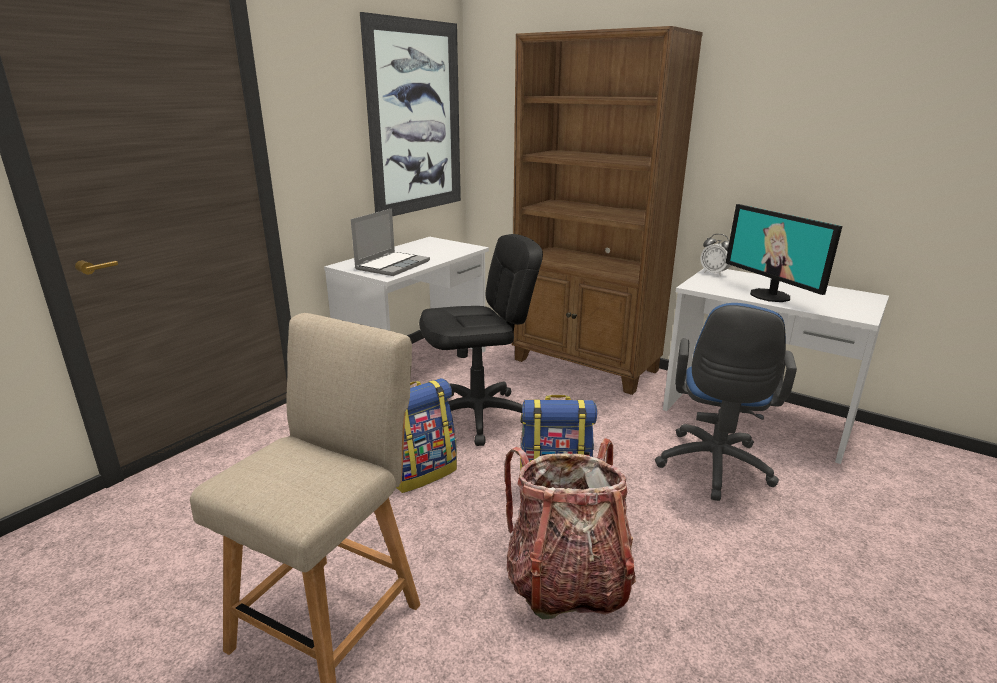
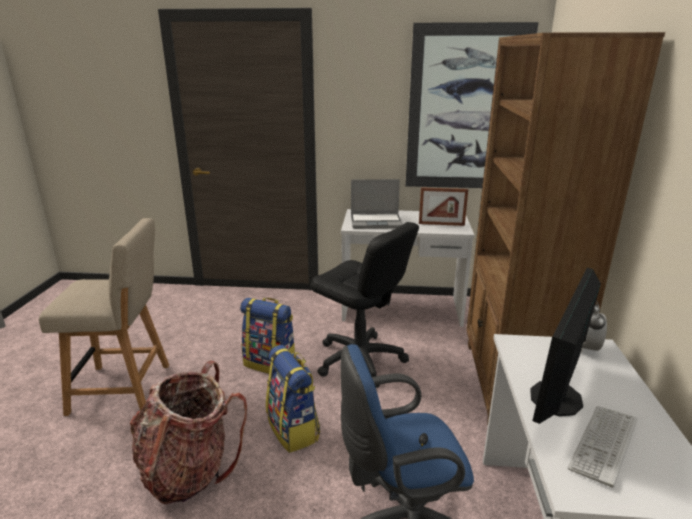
camera: 60 degrees right, 0 degrees up
(445, 249) = (441, 224): none -> picture frame
(821, 299) = (603, 444): none -> keyboard

